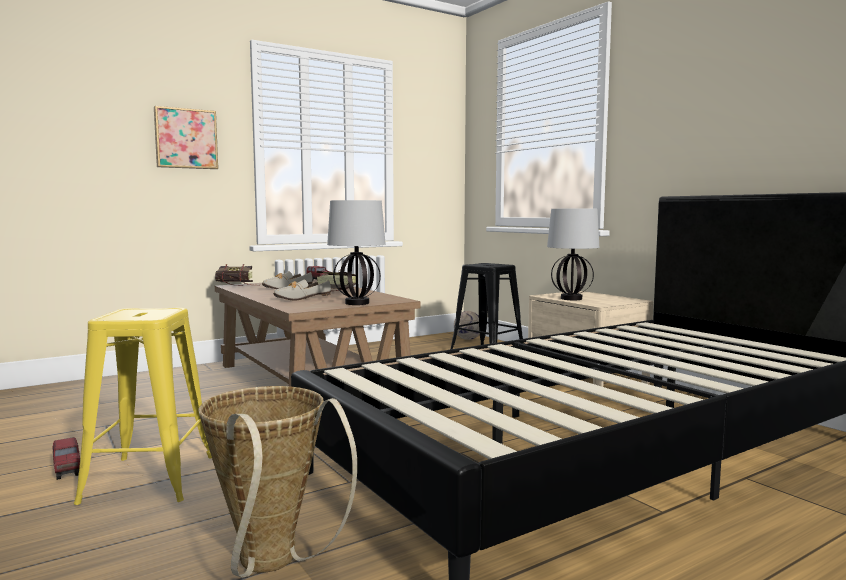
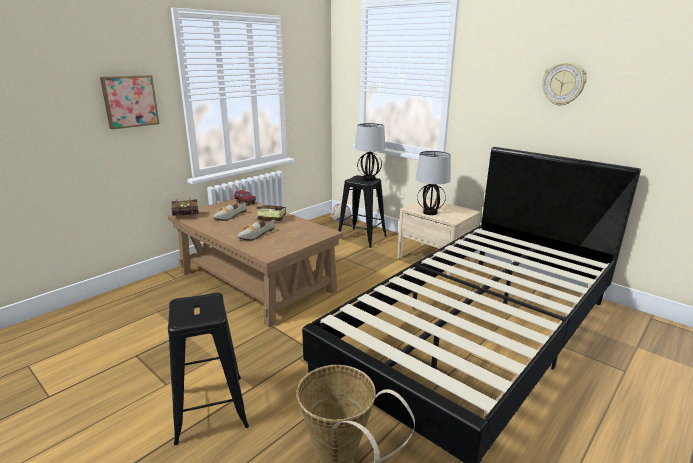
camera: 15 degrees left, 15 degrees up
(67, 470) = (143, 410): toy truck -> none
(149, 479) = (210, 408): yellow stool -> black stool
(358, 303) = (303, 240): table lamp -> table lamp (369, 178)
(756, 89) = (563, 84): none -> wall clock

